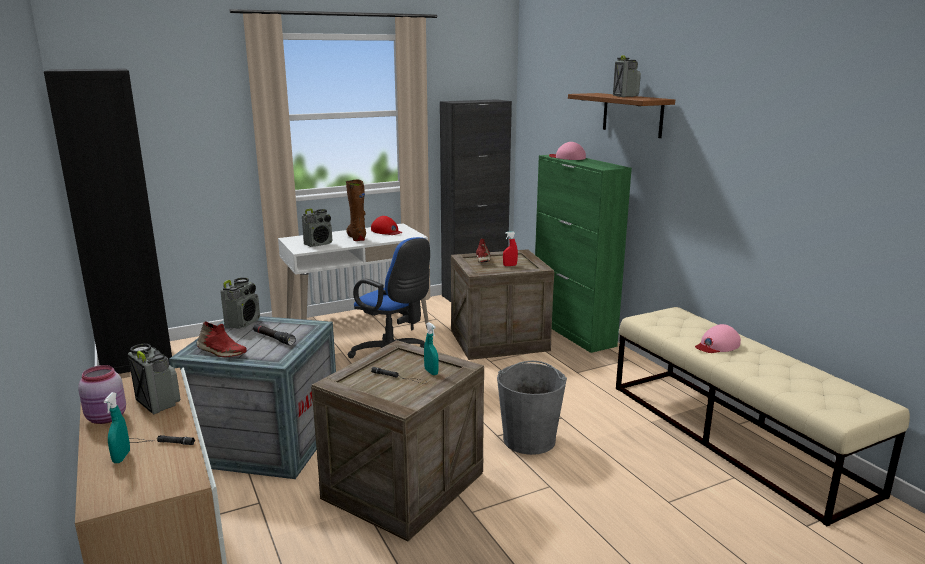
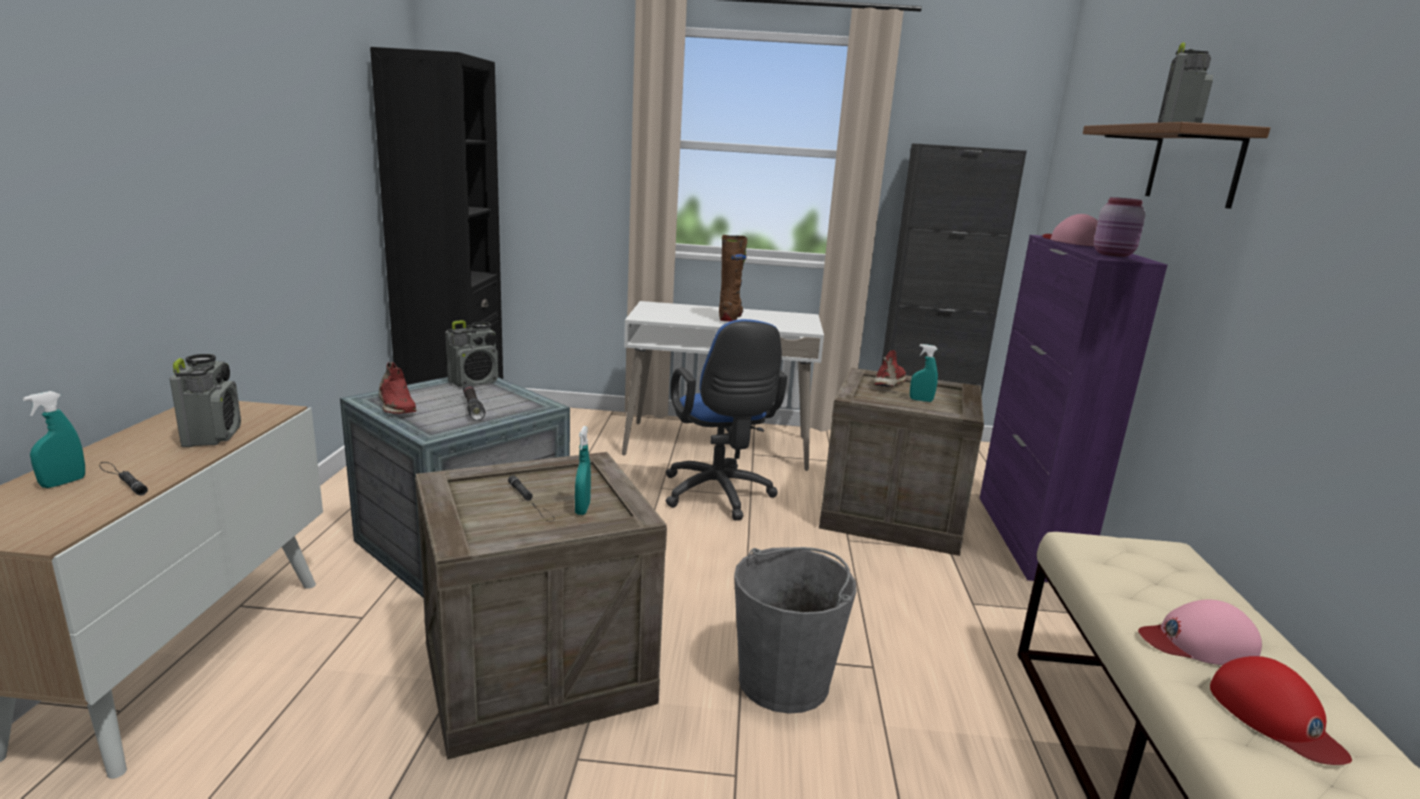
camera: 30 degrees right, 0 degrees up
(107, 418) = (143, 436): pink jar -> pink jar (1114, 254)
(319, 244) = (672, 315): radio -> none
(386, 231) = (780, 318): red cap -> red cap (1275, 718)
(510, 265) = (921, 400): red spray bottle -> turquoise spray bottle
(573, 331) = (1027, 538): green cabinet -> purple cabinet

